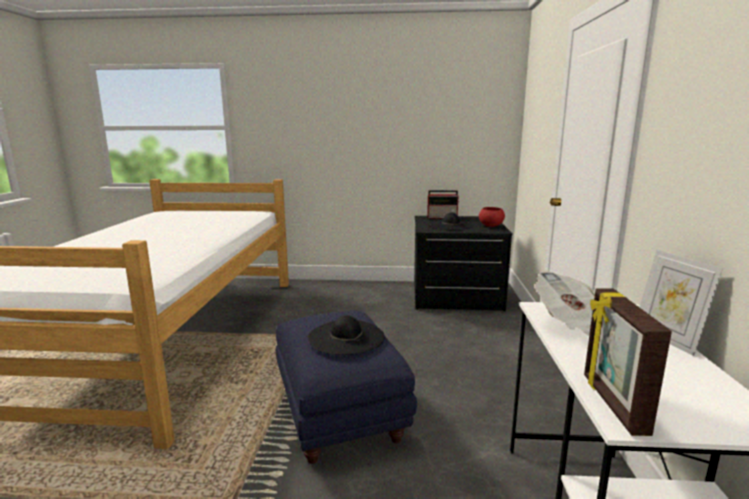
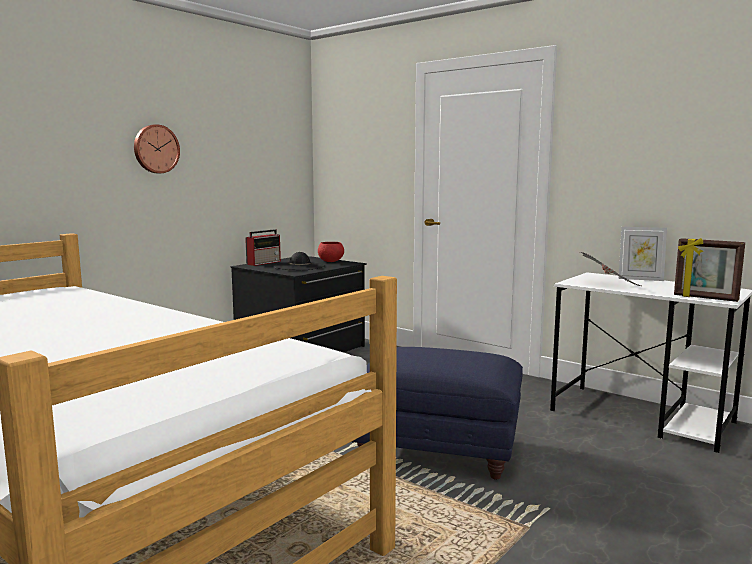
camera: 55 degrees left, 5 degrees down
(346, 337) = (457, 356): black hat -> none
(357, 123) = (155, 149): none -> wall clock

